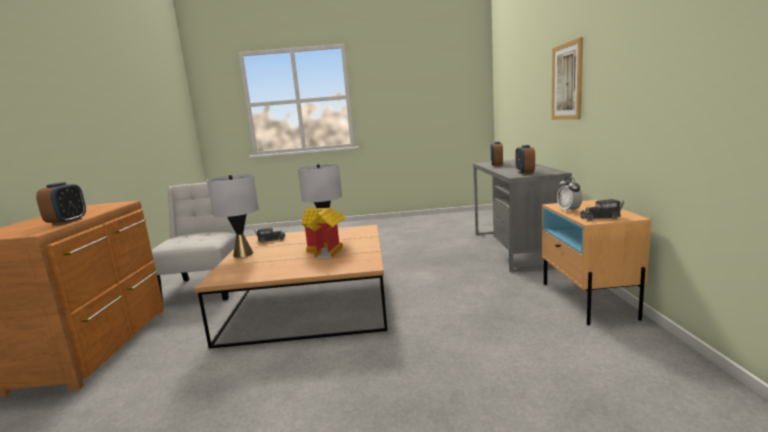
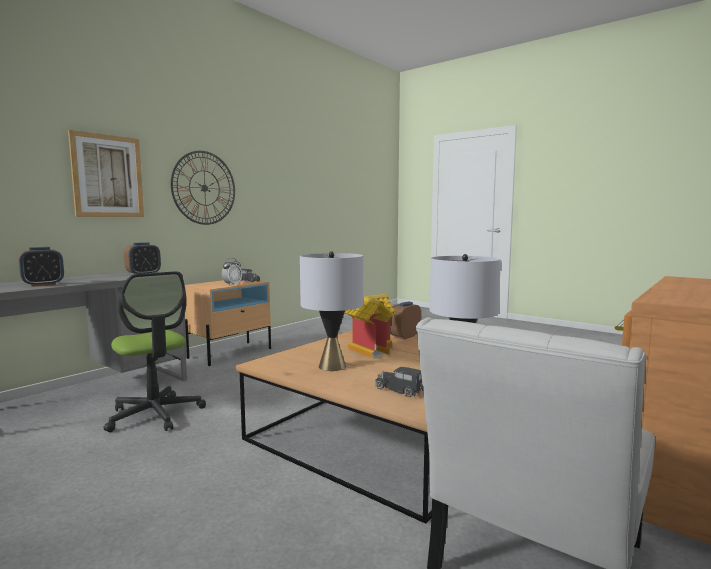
camera: 140 degrees left, 5 degrees down
(67, 222) = (674, 283): alarm clock -> alarm clock (404, 336)
(451, 258) = (155, 414): none -> office chair
(627, 77) = (204, 188): none -> wall clock

